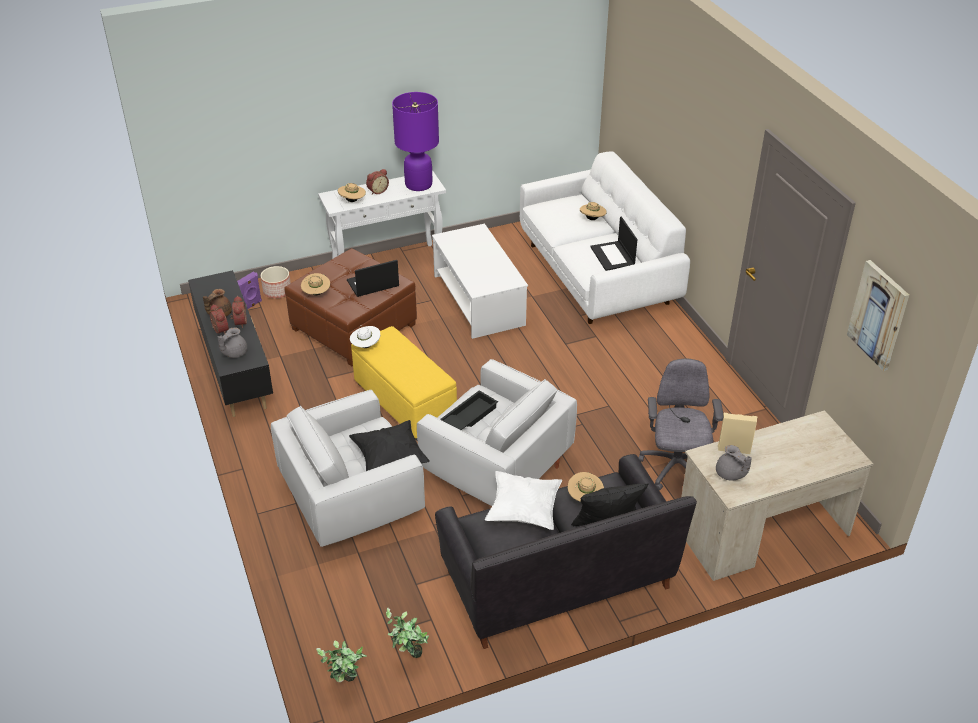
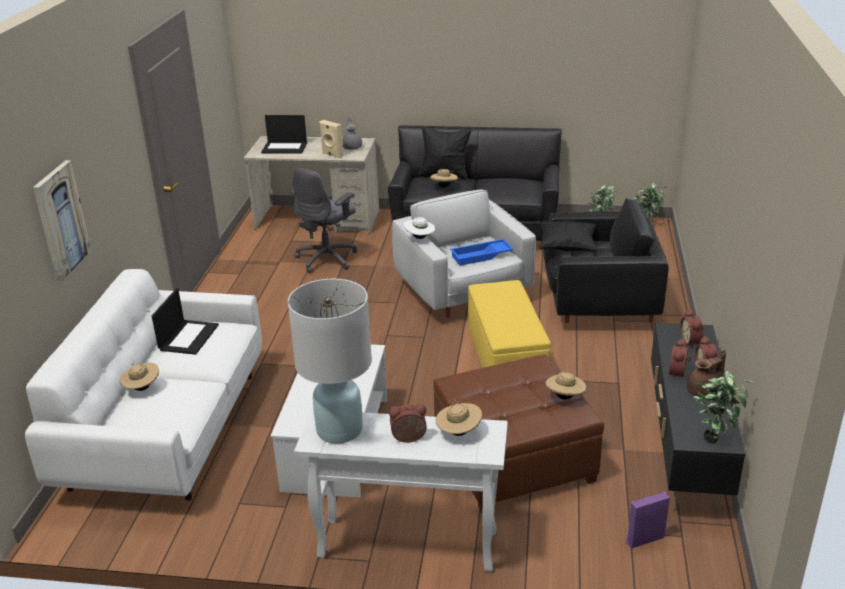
camera: 150 degrees left, 10 degrees down
(207, 284) = (715, 437): none -> potted plant
(234, 353) = (691, 342): grey teapot -> alarm clock
(277, 292) = (597, 551): planter -> none
(353, 500) = (598, 303): white armchair -> black armchair
(365, 346) = (536, 332): white hat -> white hat (420, 238)
(372, 284) = (487, 389): laptop -> laptop (285, 147)
(418, 184) = (339, 430): purple table lamp -> white table lamp
(467, 416) = (481, 256): black tray -> blue tray
(523, 510) = (491, 192): white pillow -> none
(879, 315) = (213, 63): picture -> picture (61, 220)

